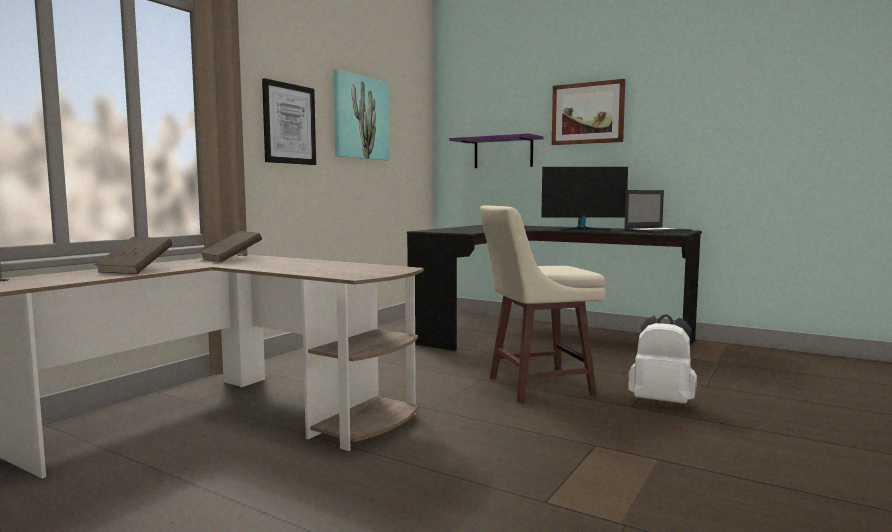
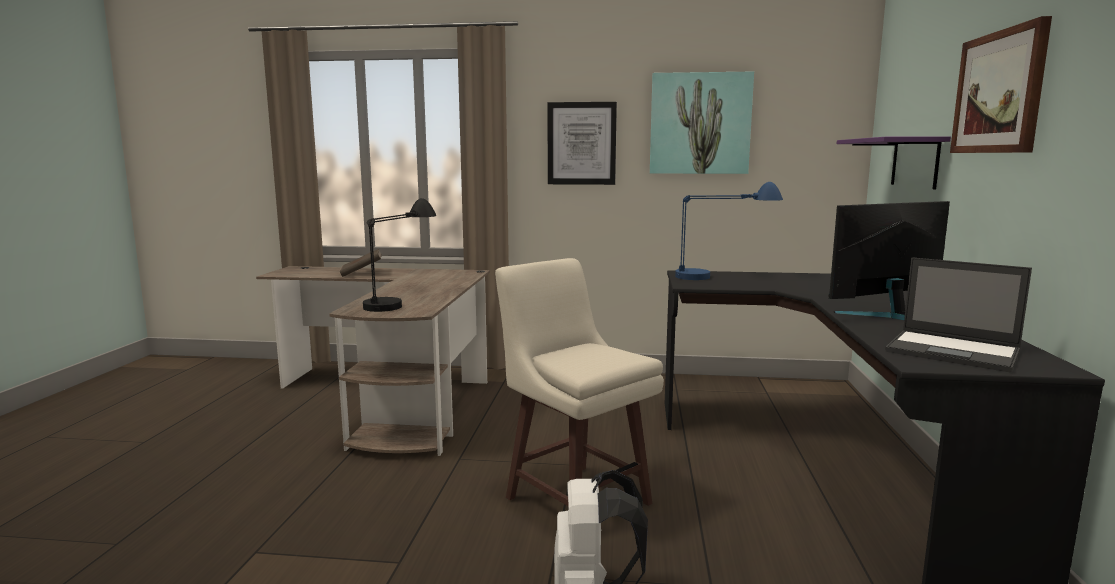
camera: 65 degrees right, 5 degrees up
(231, 259) = (445, 274): brown book -> none
(337, 268) = (401, 300): none -> black table lamp
(449, 229) = (722, 276): none -> blue table lamp
(583, 229) = (887, 314): monitor -> monitor turned 90 degrees clockwise

